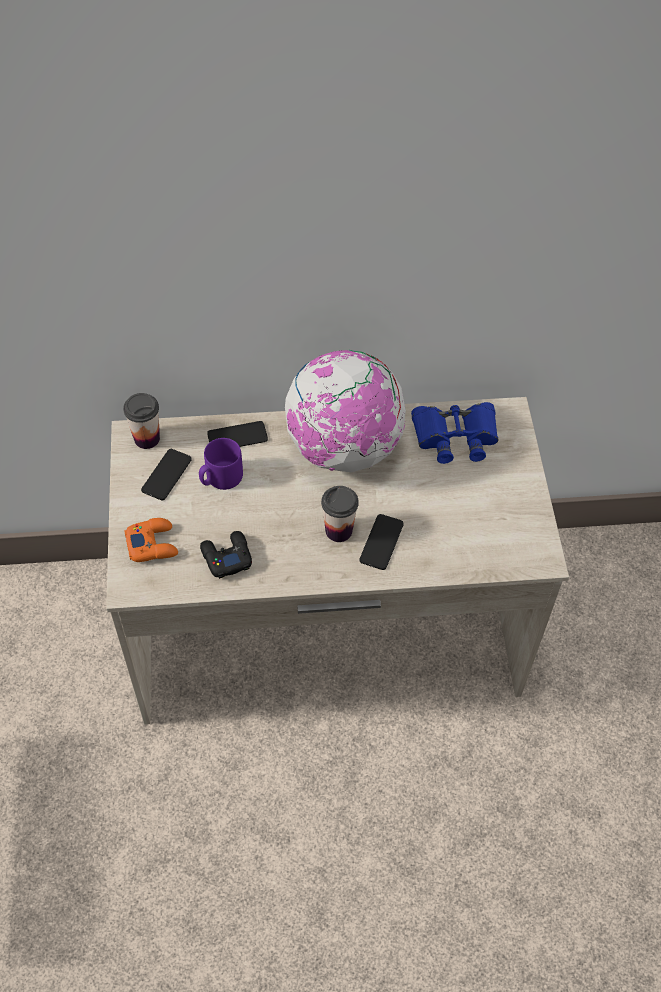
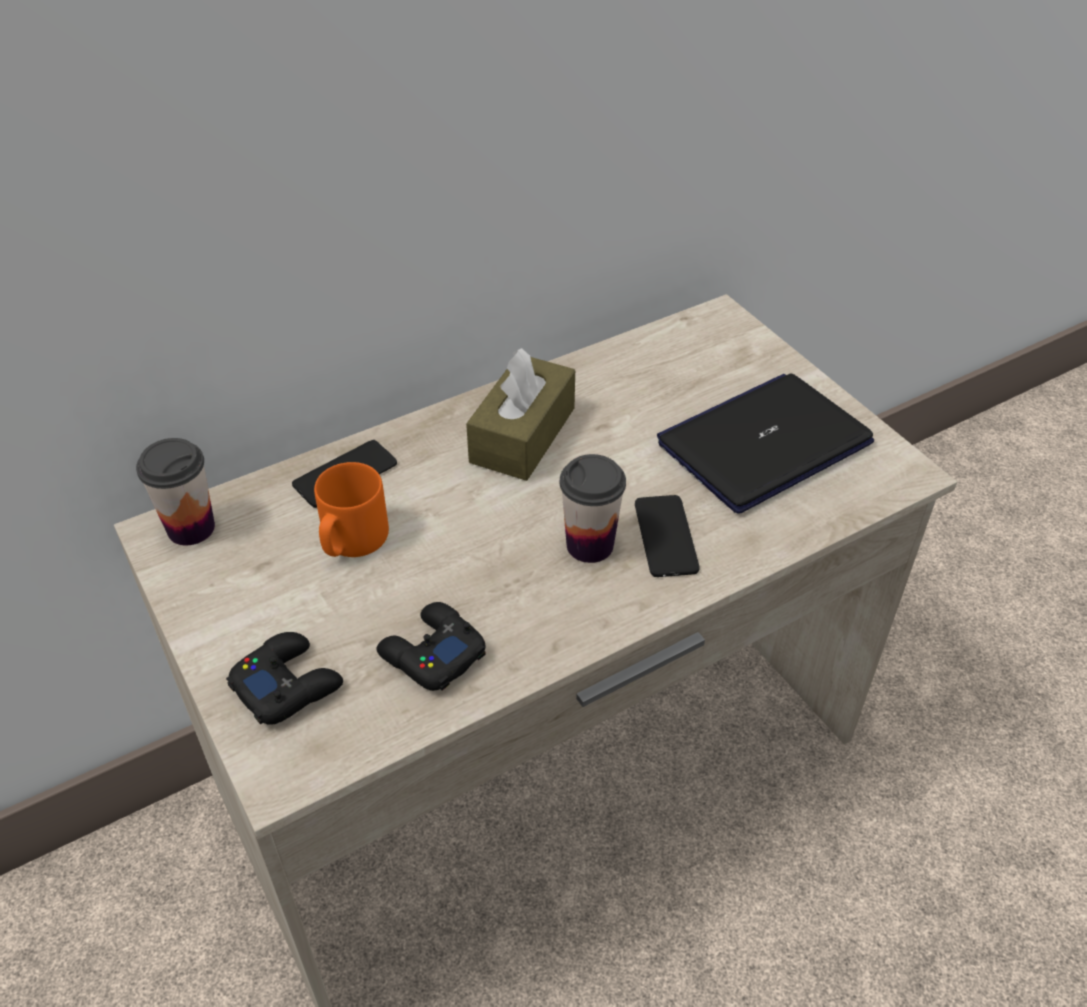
camera: 25 degrees left, 10 degrees down
(152, 544) = (287, 684): orange game controller -> black game controller
(166, 475) = (255, 569): phone -> none
(220, 478) = (351, 541): purple mug -> orange mug
(344, 449) = (522, 435): globe -> brown tissue box
(455, 436) = (670, 367): blue binoculars -> none
(474, 508) = (764, 443): none -> laptop

